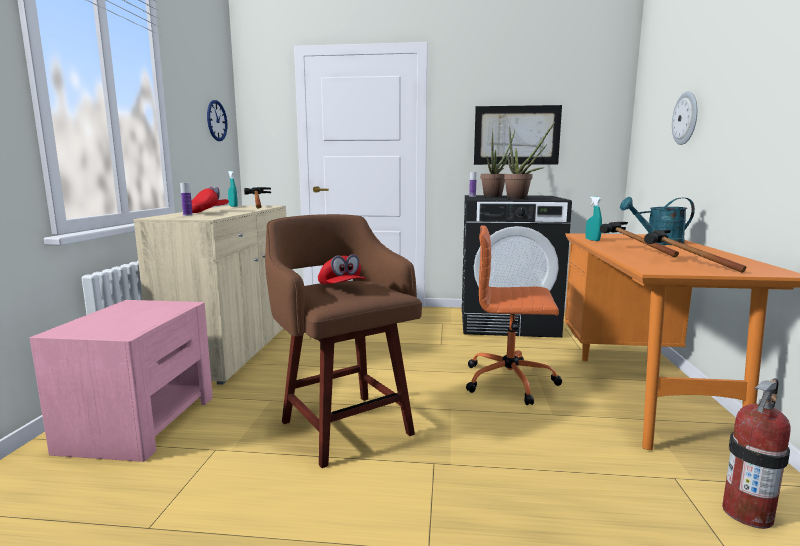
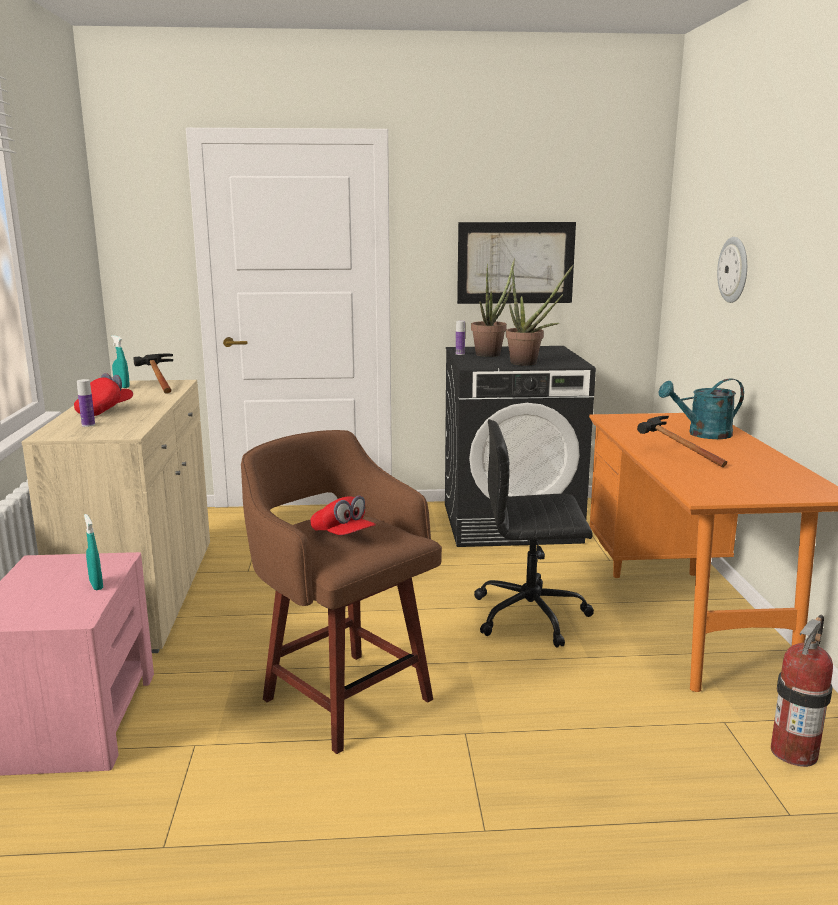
camera: 10 degrees left, 5 degrees up
(216, 120) = (76, 250): wall clock -> none
(511, 381) = (532, 615): orange office chair -> black office chair
(592, 240) = (625, 431): turquoise spray bottle -> turquoise spray bottle (96, 585)
(680, 263) = (728, 481): hammer -> none

